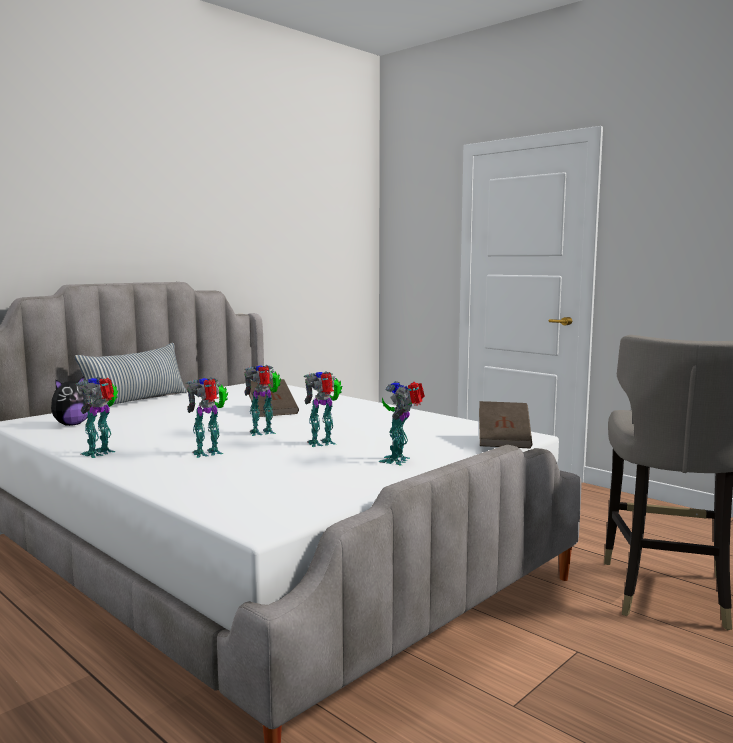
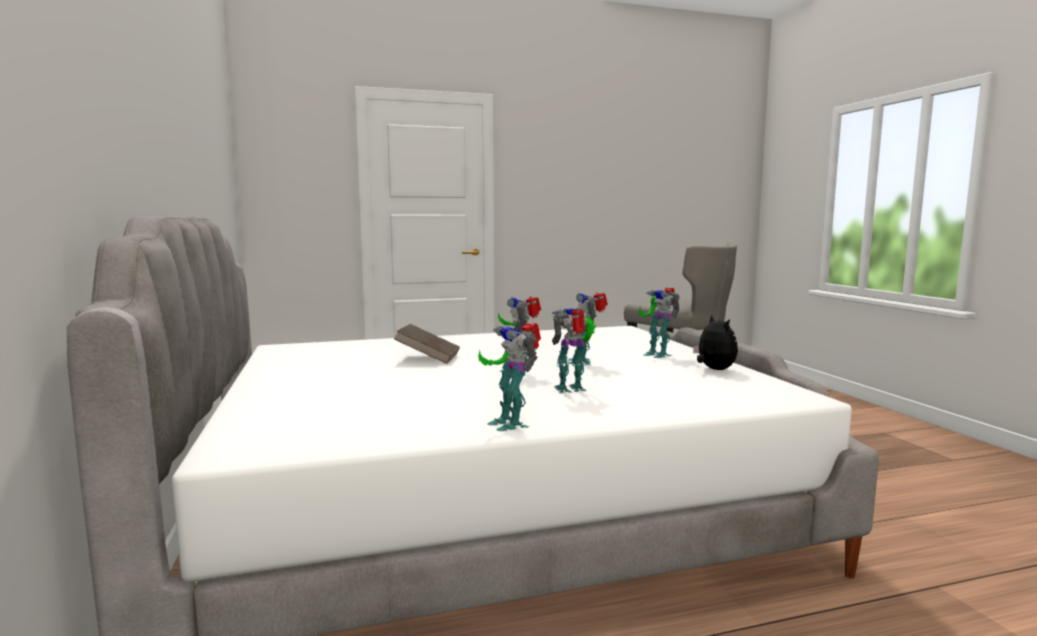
camera: 60 degrees left, 0 degrees up
(71, 424) = (321, 427): plush toy -> plush toy (714, 369)
(136, 401) = (243, 392): pillow -> none
(209, 453) = (572, 390): toy robot -> toy robot turned 75 degrees clockwise
(504, 440) = (637, 332): brown book -> none

